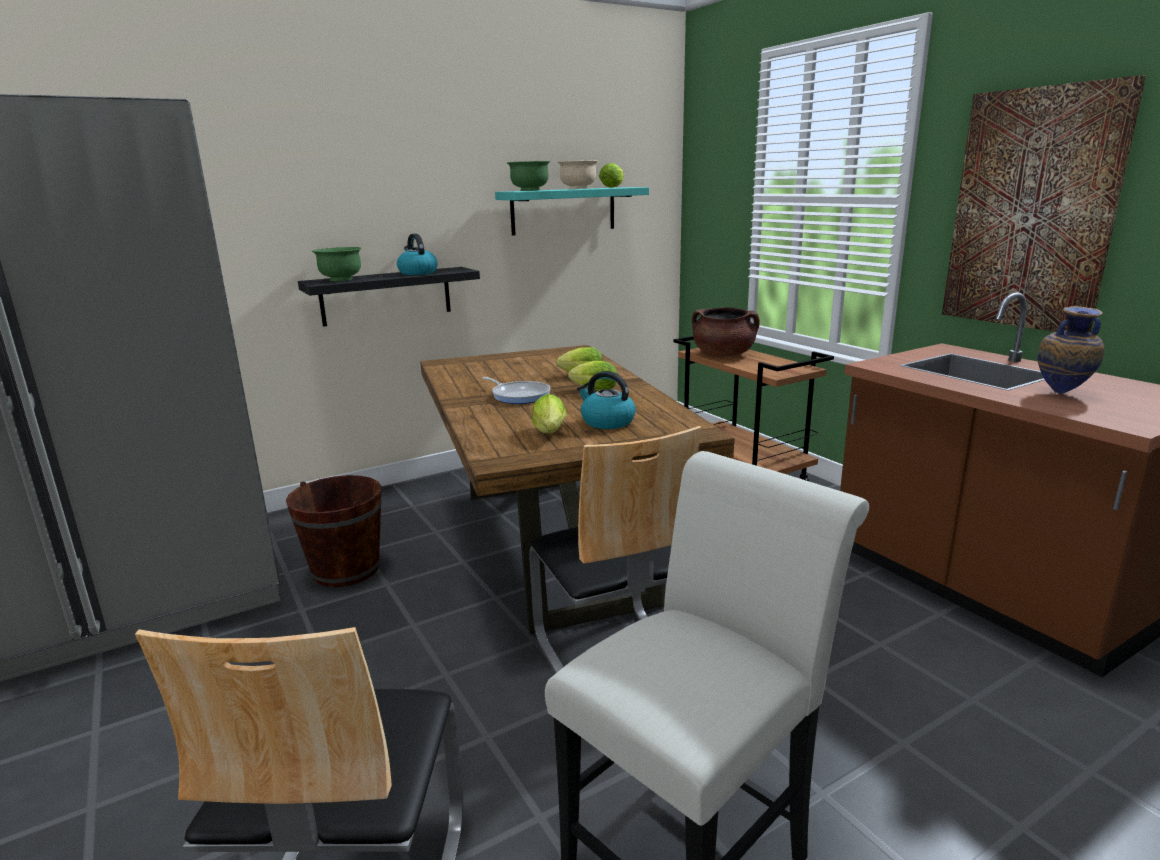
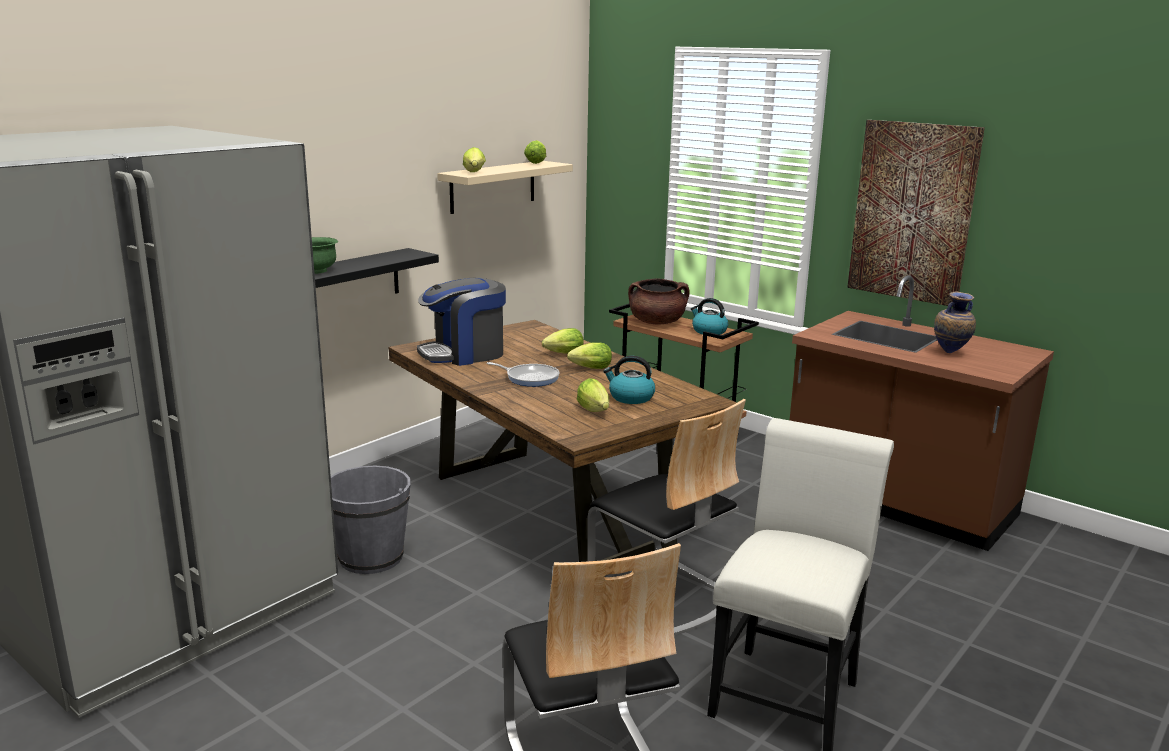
camera: 20 degrees left, 0 degrees up
(346, 569) = (371, 557): brown bucket -> grey bucket
(417, 272) = (379, 259): kettle -> kettle (708, 331)
(481, 370) = (464, 354): none -> coffee machine
(529, 190) = (474, 173): green bowl -> lettuce
(563, 210) = (493, 186): turquoise shelf -> beige shelf
(578, 188) = (512, 168): beige bowl -> none

